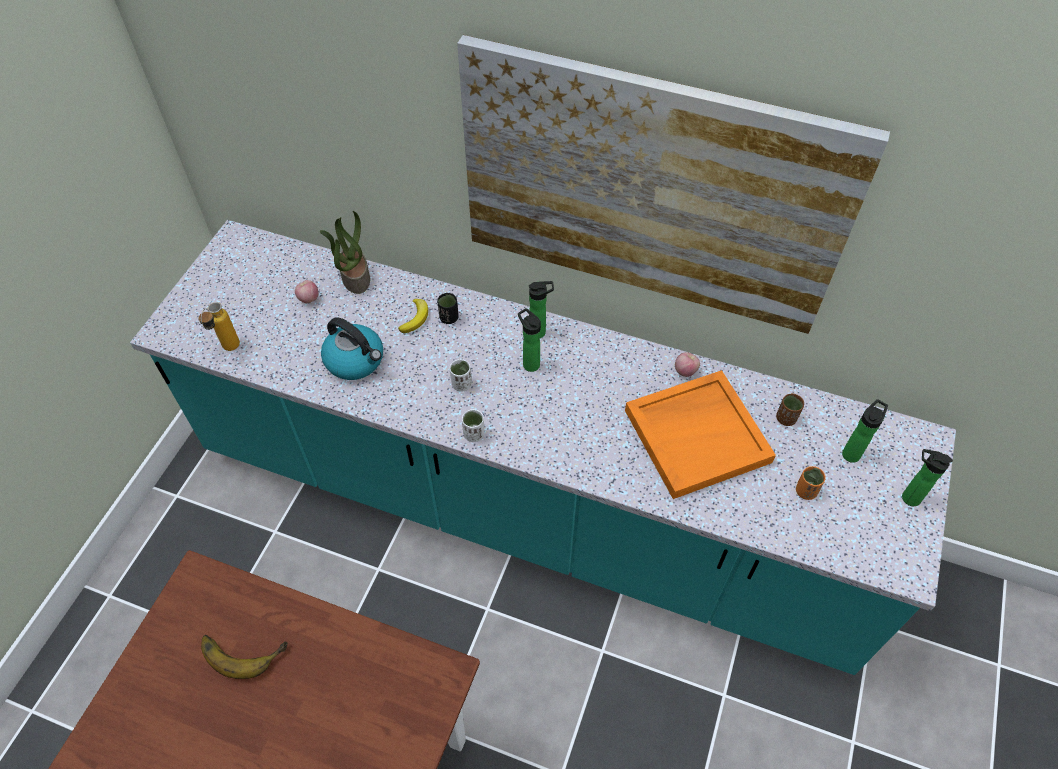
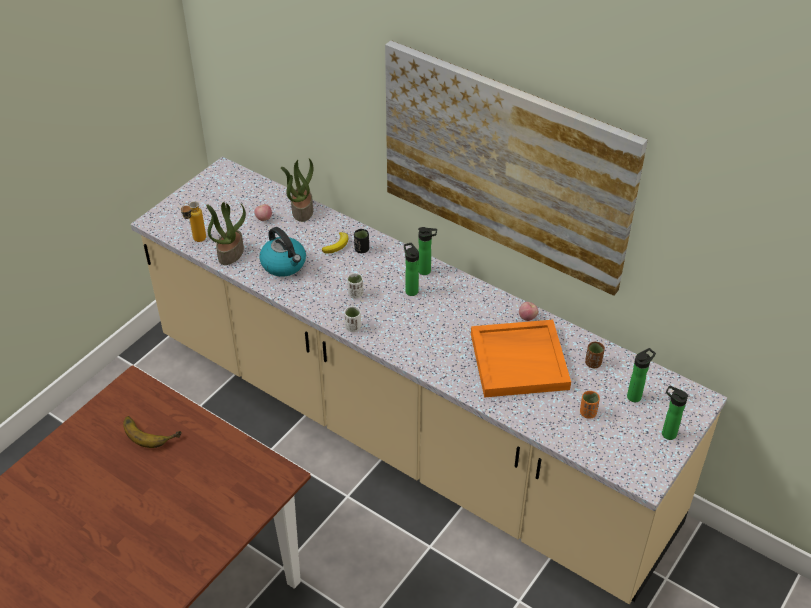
camera: 15 degrees right, 10 degrees down
(279, 358) = (230, 253): none -> potted plant
(529, 505) = (405, 430): turquoise counter -> beige counter

